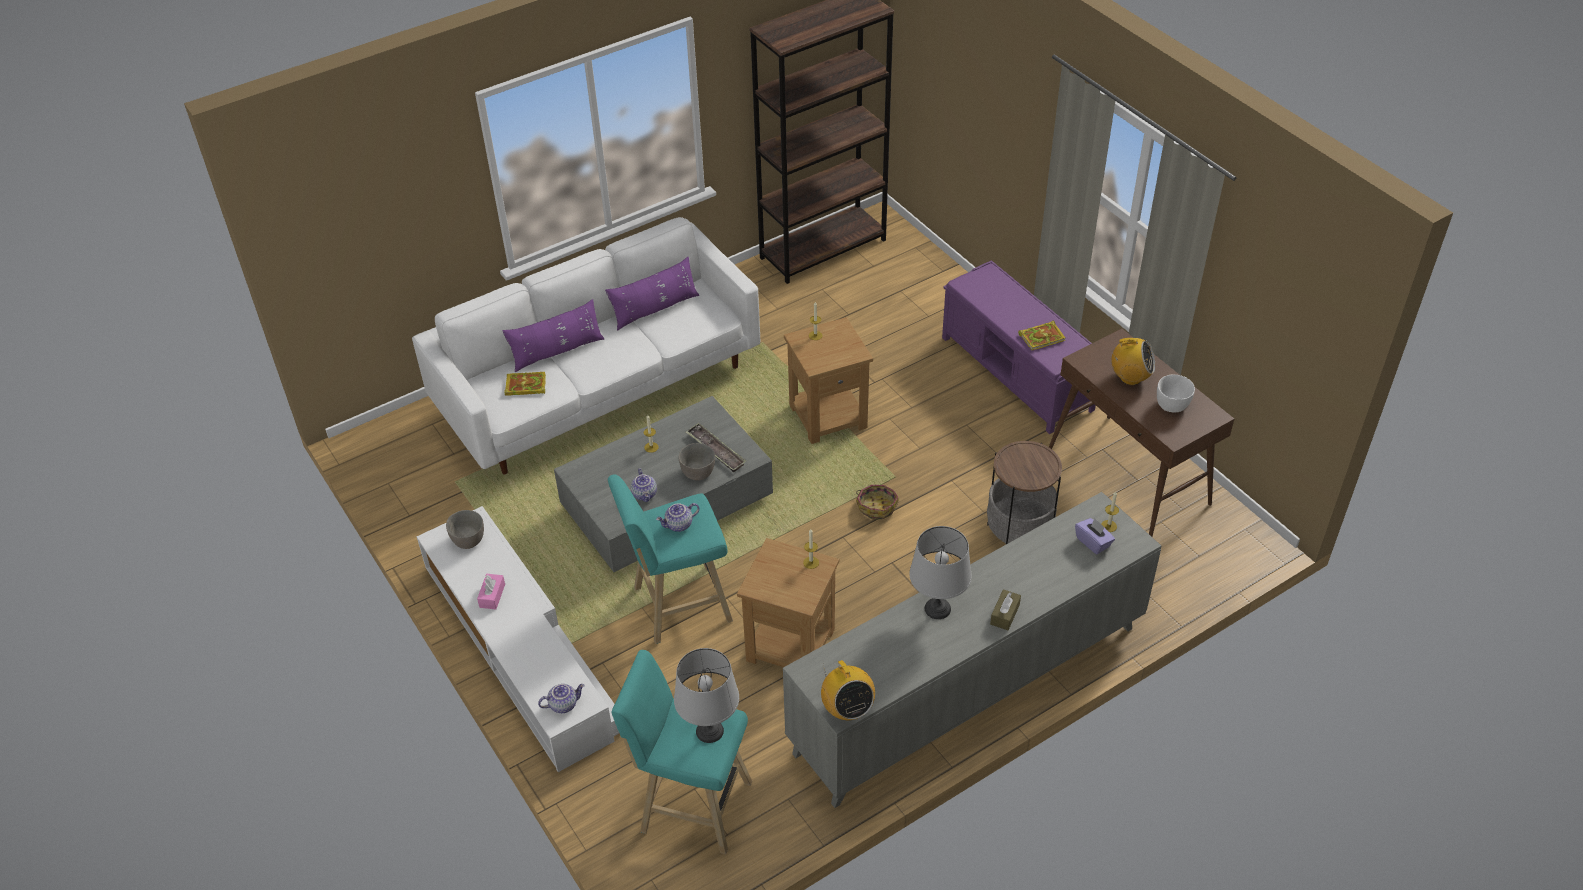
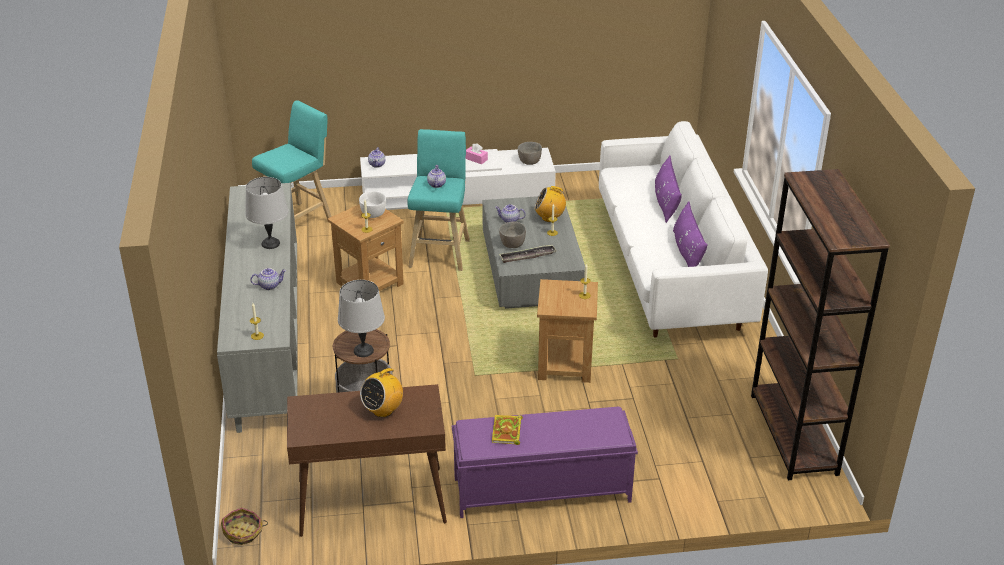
camera: 115 degrees right, 10 degrees down
(524, 386) = (637, 184): book -> none
(709, 731) = (281, 159): grey table lamp -> grey table lamp (363, 350)
(847, 709) = (240, 193): radio -> radio (549, 218)
(876, 506) = (453, 356): basket -> basket (243, 533)
(1005, 614) = (238, 266): brown tissue box -> none
(1017, 563) = (269, 285): none -> teapot
(1093, 542) = (251, 323): purple tissue box -> none
(1172, 405) = (333, 419): white bowl -> white bowl (373, 214)

